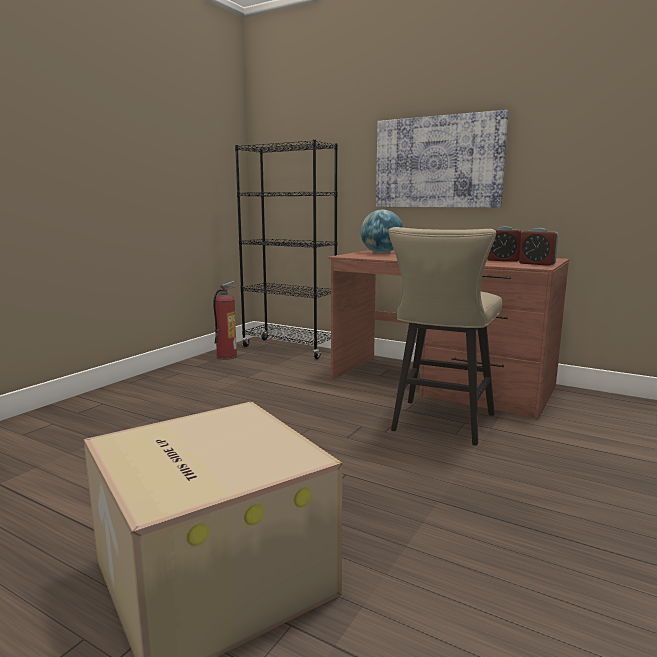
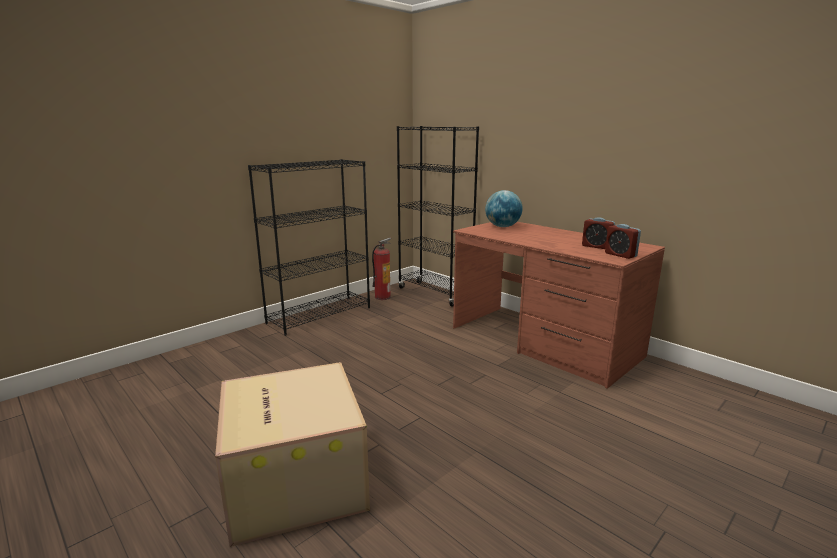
camera: 15 degrees right, 5 degrees up
(153, 381) = (320, 315): none -> black bookcase
(438, 162) = (560, 149): picture -> none
(440, 425) = (518, 383): beige stool -> none

